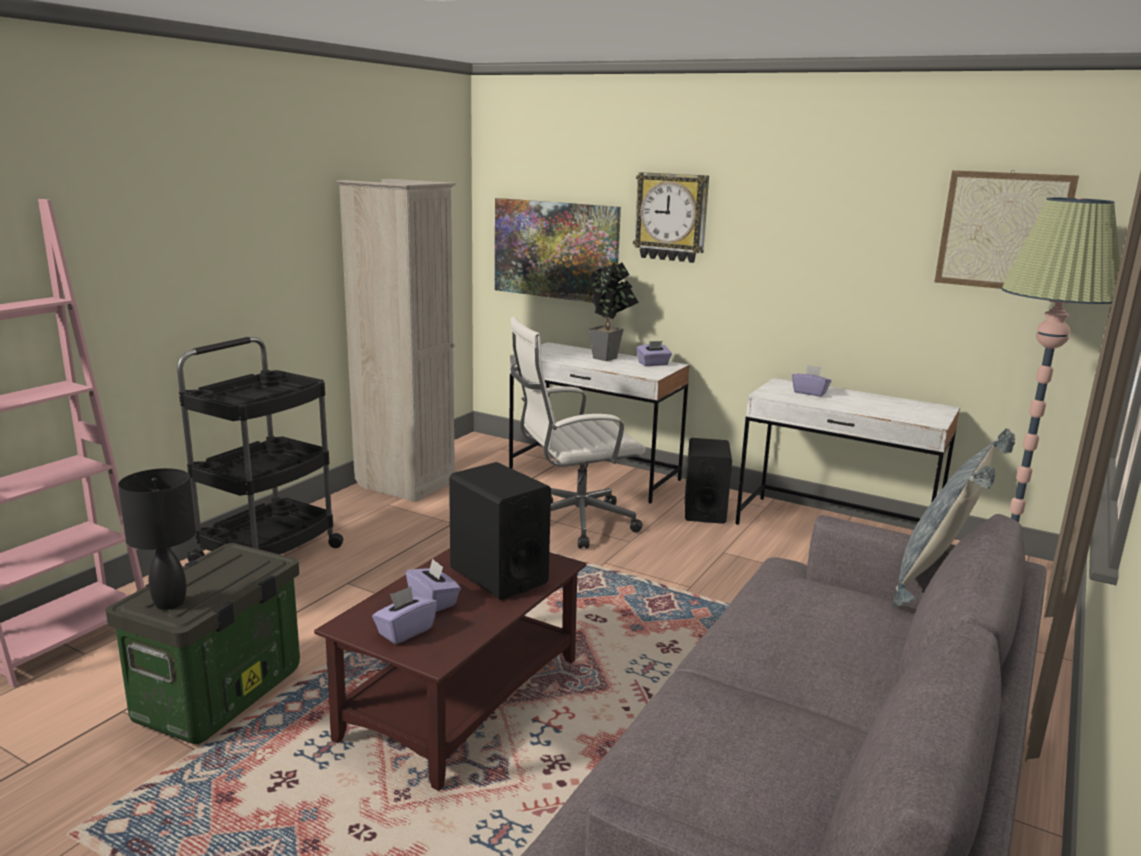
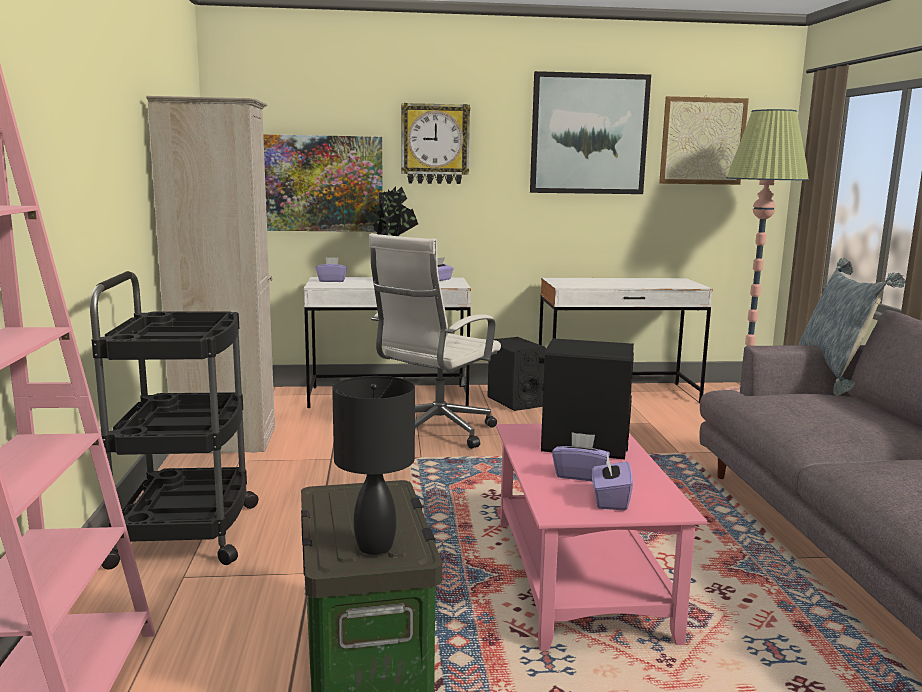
camera: 35 degrees left, 5 degrees down
(461, 700) = (581, 579): brown coffee table -> pink coffee table
(810, 392) = (588, 282): purple tissue box -> purple tissue box (332, 281)
(845, 214) = (589, 134): none -> picture

